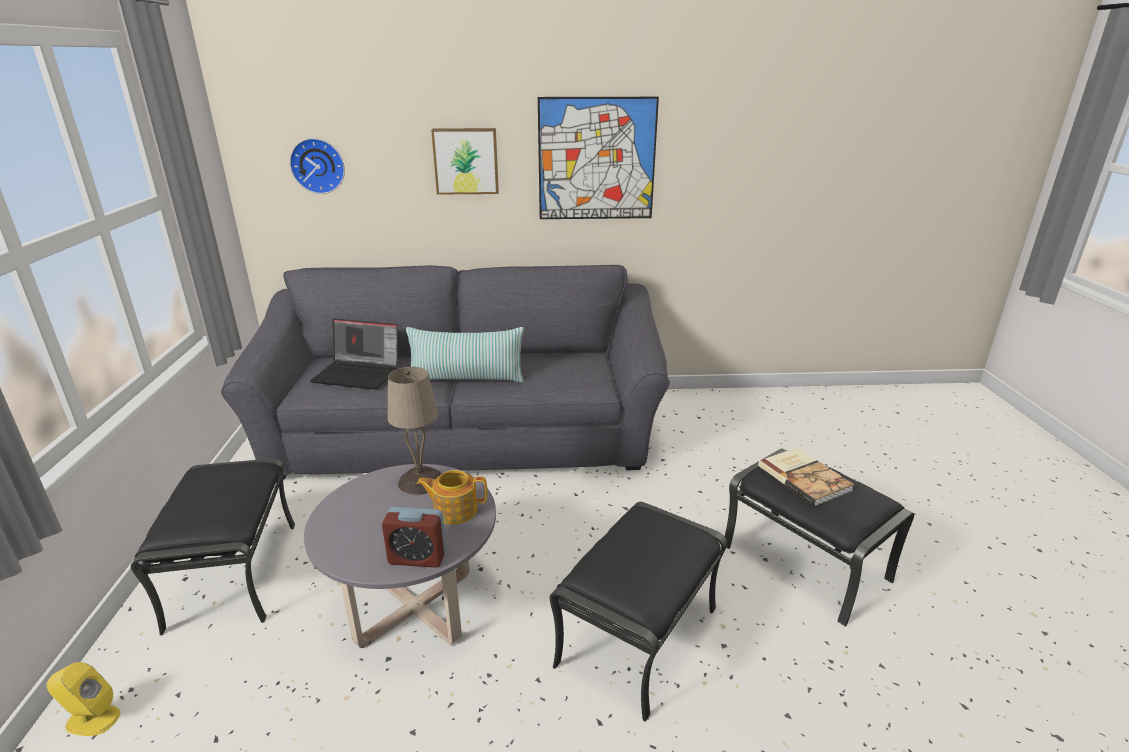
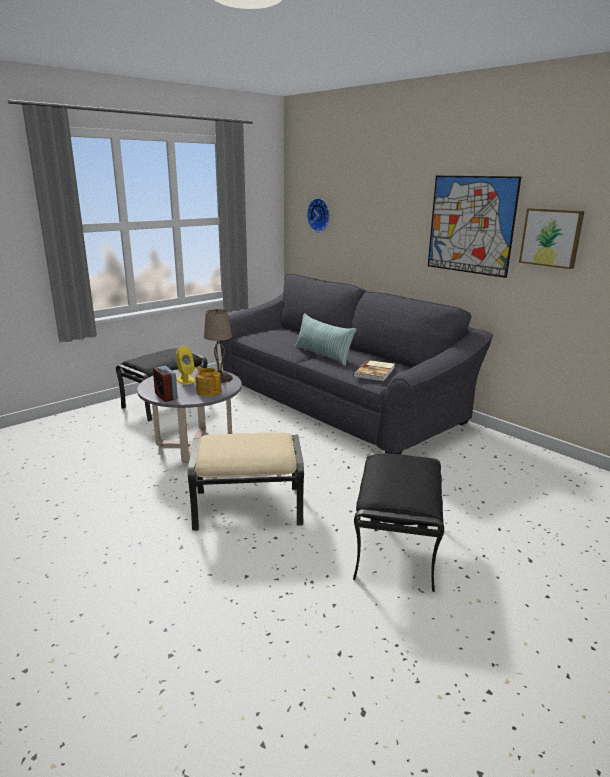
camera: 50 degrees right, 5 degrees down
(92, 719) = (76, 418): yellow speaker -> yellow speaker (185, 380)
(359, 374) = (282, 337): laptop -> none
(466, 161) = (390, 219): picture -> picture (551, 237)
(637, 634) = (249, 507): black ottoman -> beige ottoman
(804, 477) = (401, 468): book -> book (375, 372)

